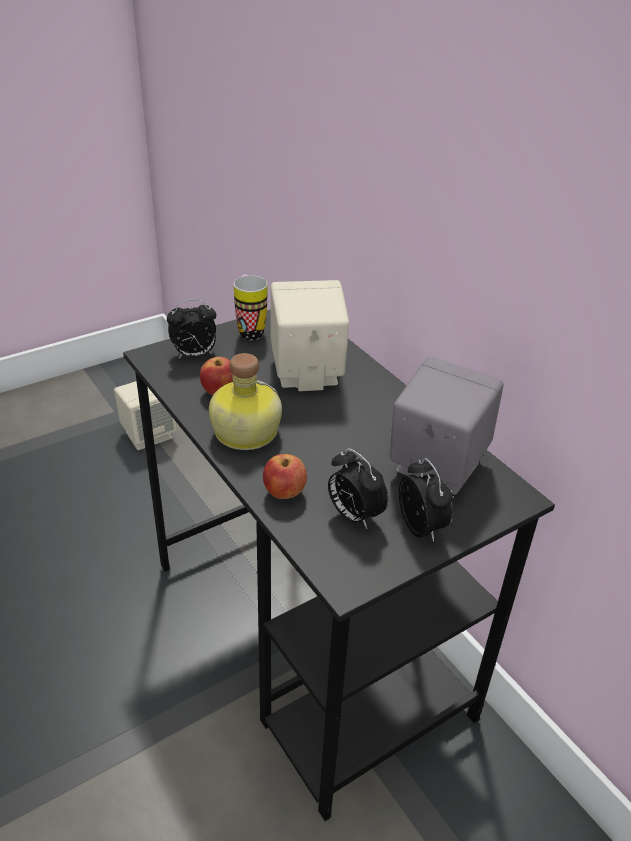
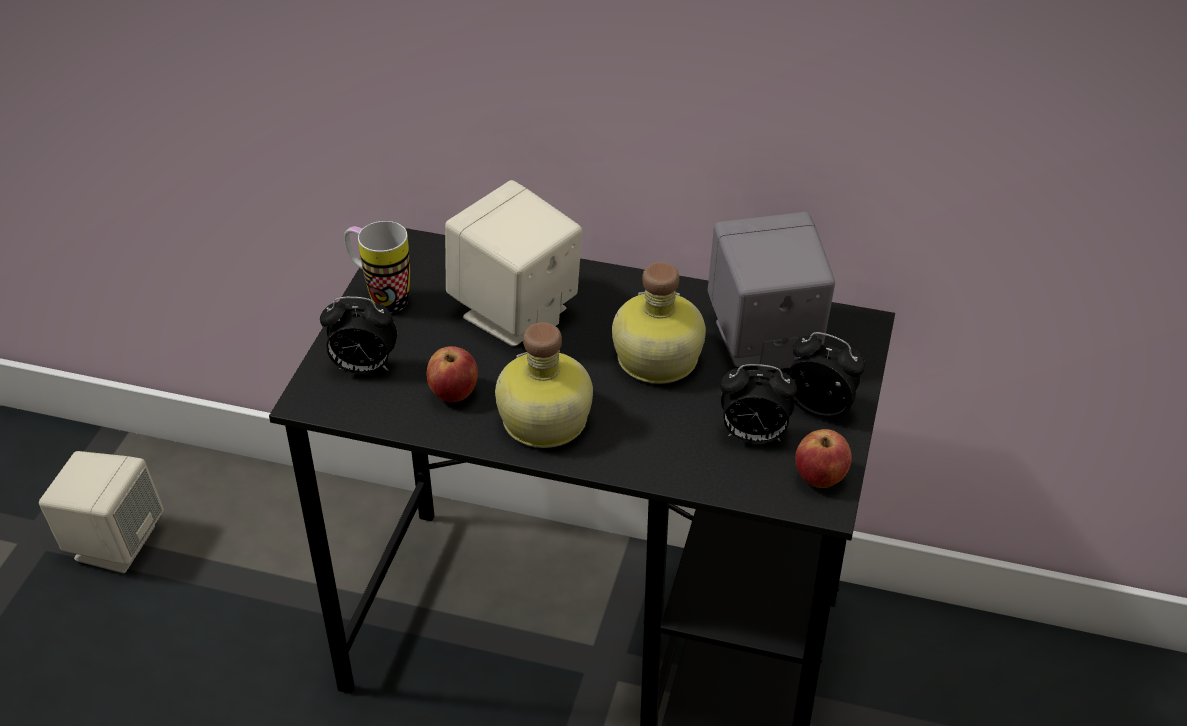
camera: 40 degrees left, 5 degrees up
(194, 355) = (363, 368): alarm clock -> alarm clock turned 60 degrees clockwise
(284, 493) = (666, 457): apple -> apple (820, 478)
(352, 438) = (655, 359): none -> bottle

